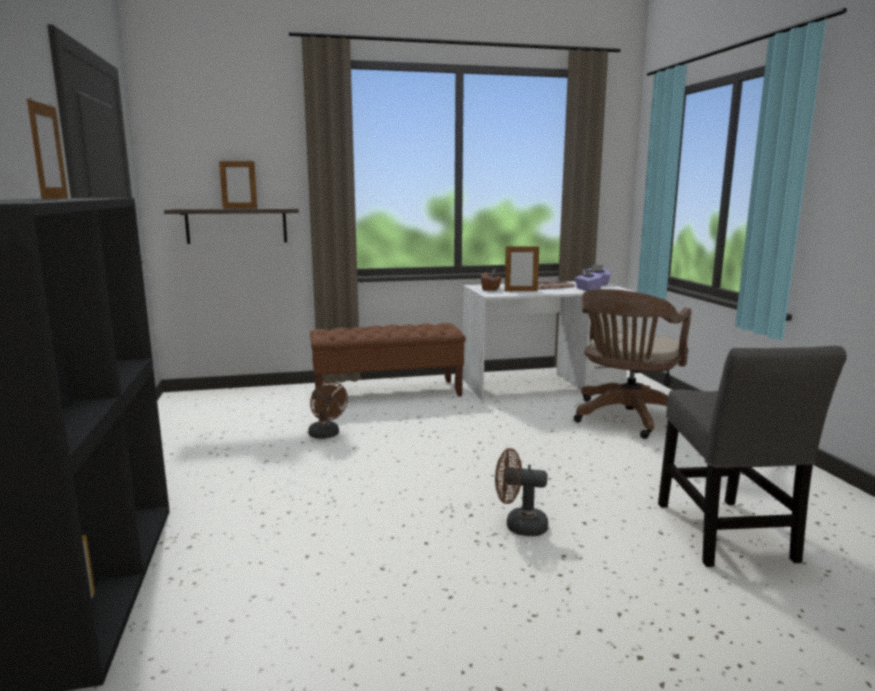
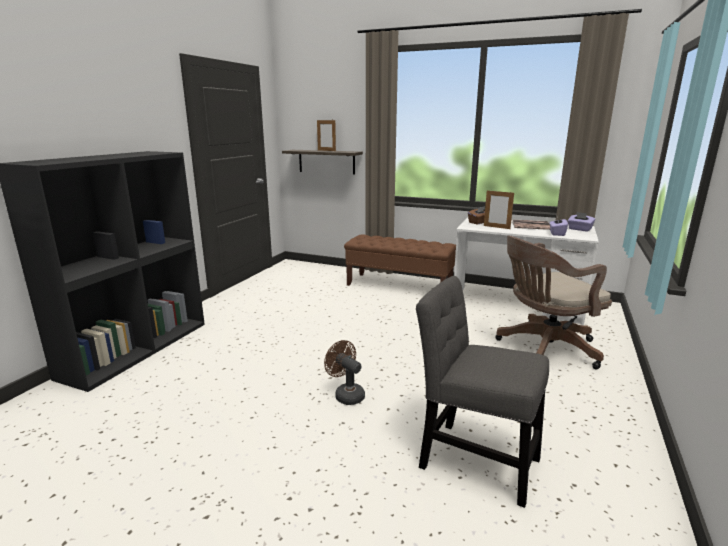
camera: 35 degrees right, 5 degrees up
(55, 198) = (125, 154): picture frame -> none
(326, 435) = (326, 304): brown fan -> none
(726, 536) = (473, 459): grey chair -> grey chair turned 90 degrees clockwise

